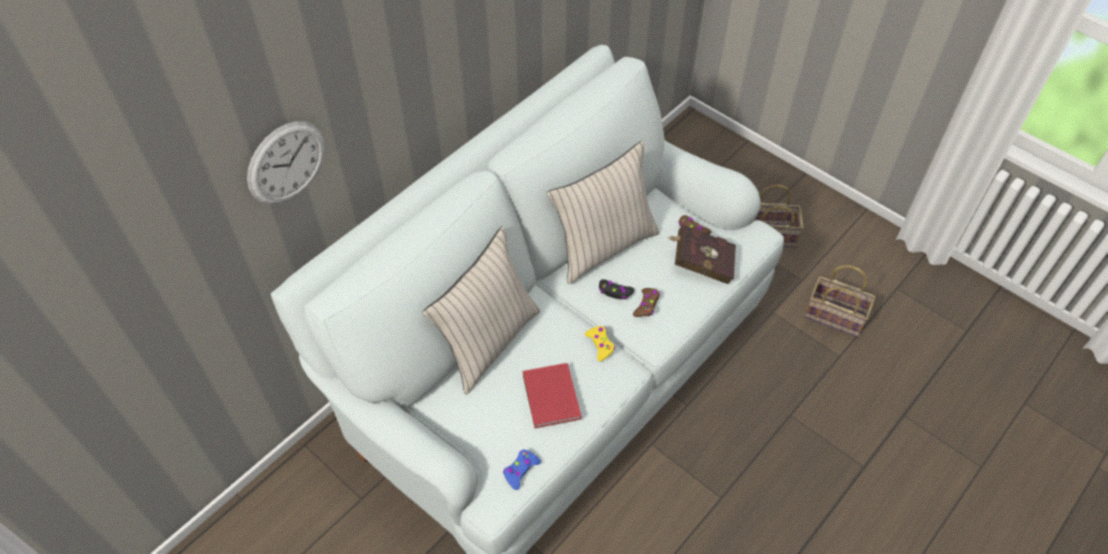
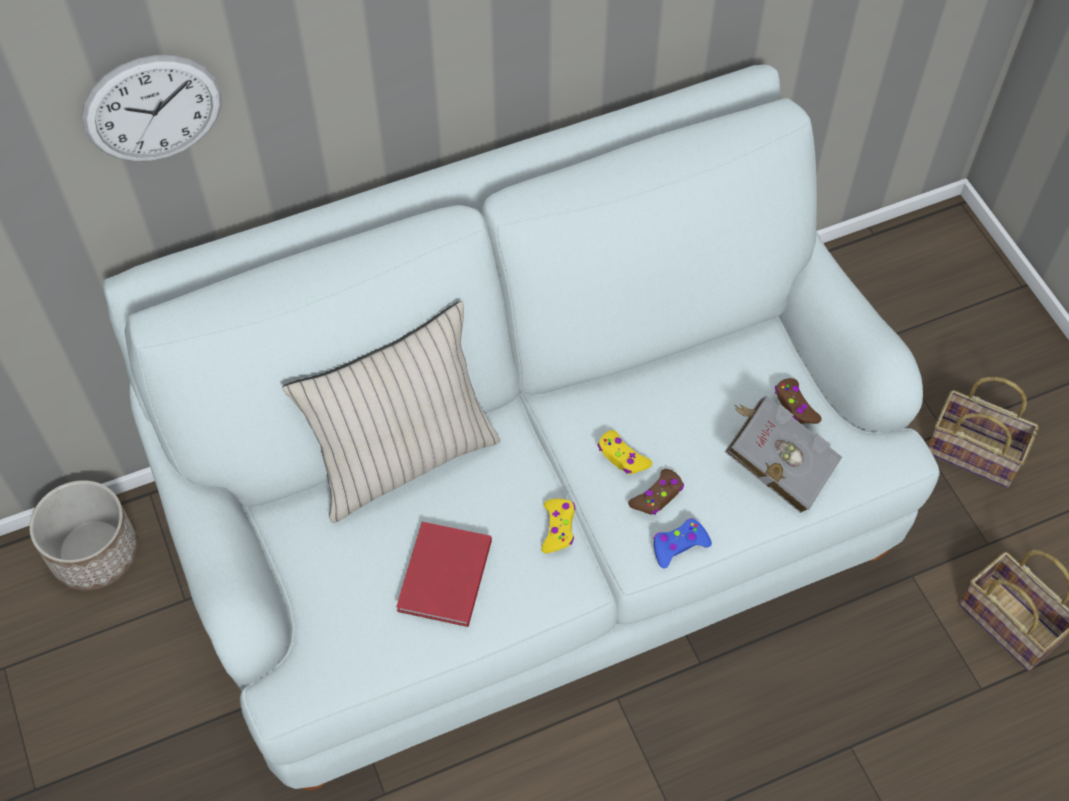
camera: 25 degrees right, 5 degrees up
(287, 495) = (95, 552): none -> planter
(520, 470) = (346, 664): blue game controller -> blue game controller (679, 545)
(603, 246) = (644, 380): beige pillow -> none
(615, 292) = (622, 457): black game controller -> yellow game controller
(700, 264) = (775, 464): red book -> grey book

